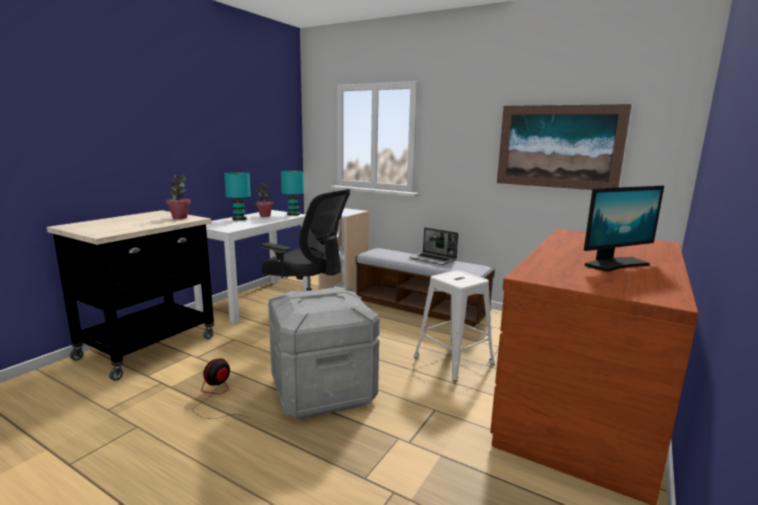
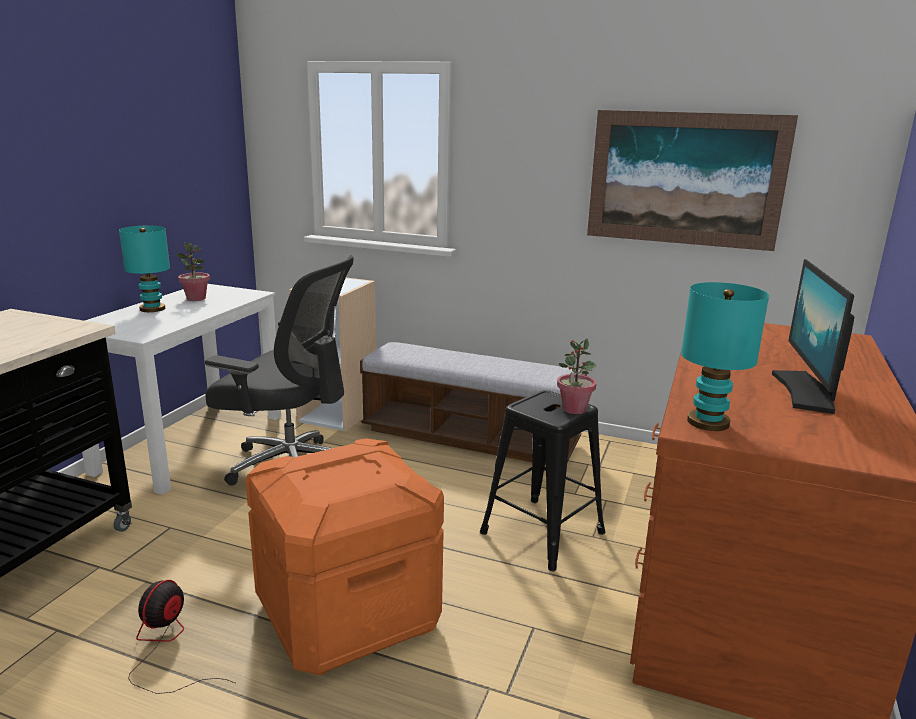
camera: 10 degrees left, 5 degrees up
(179, 217) = (54, 327): potted plant -> potted plant (574, 409)
(293, 214) = (244, 292): turquoise table lamp -> turquoise table lamp (707, 422)
(323, 390) = (348, 613): grey storage box -> orange storage box
(433, 259) = (489, 361): laptop -> none
(453, 360) = (542, 532): white stool -> black stool
(615, 264) = (806, 392): monitor -> monitor turned 135 degrees clockwise

